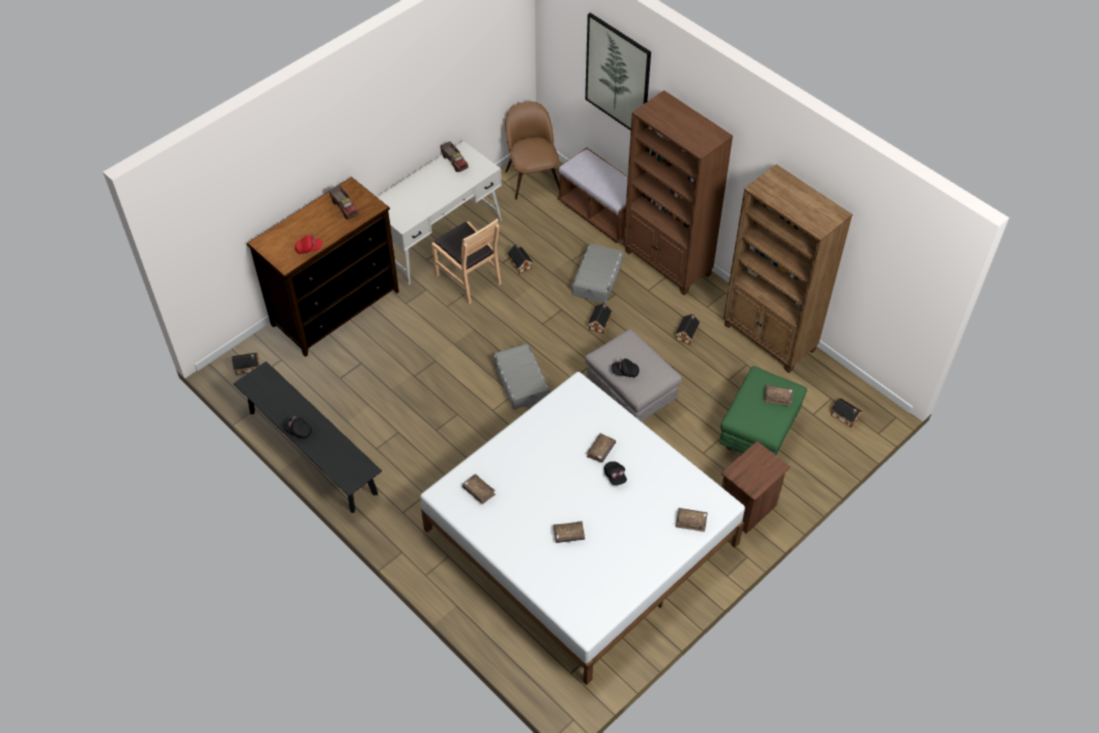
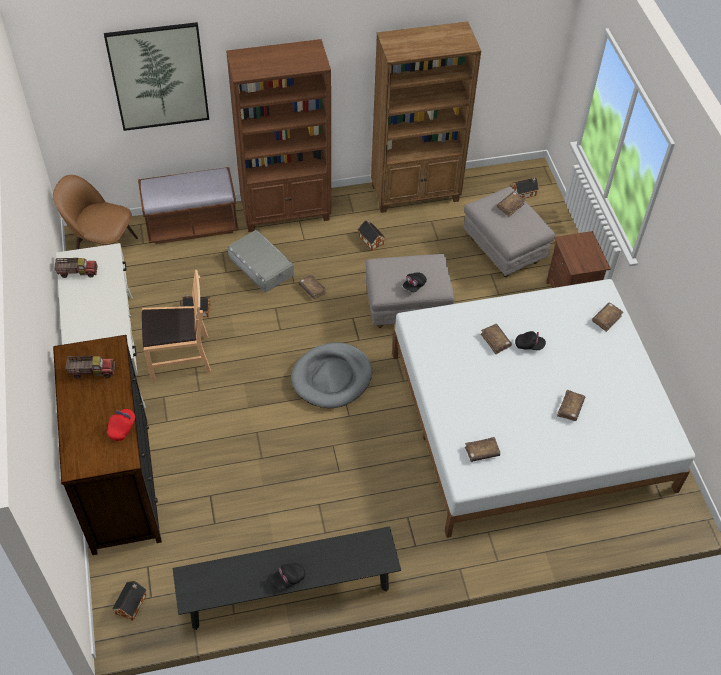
camera: 60 degrees left, 0 degrees up
(521, 380) = (332, 377): grey storage box -> grey dog bed
(600, 323) = (312, 289): toy house -> brown book
(758, 434) = (504, 250): green ottoman -> grey ottoman

